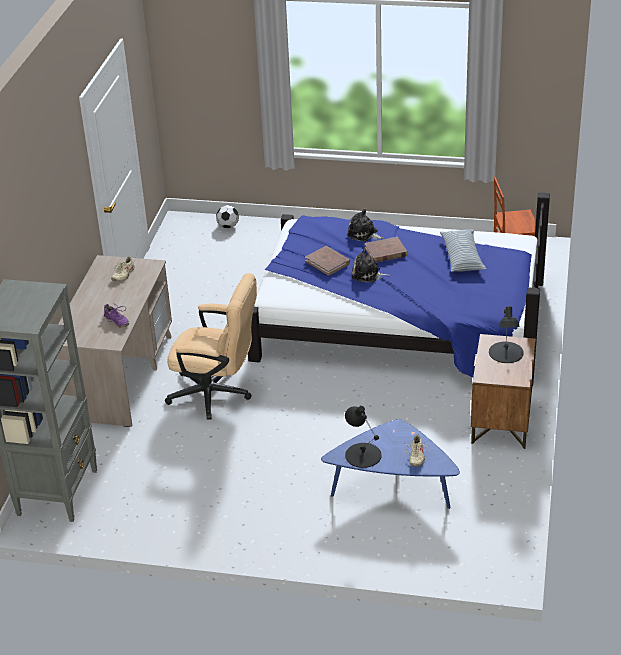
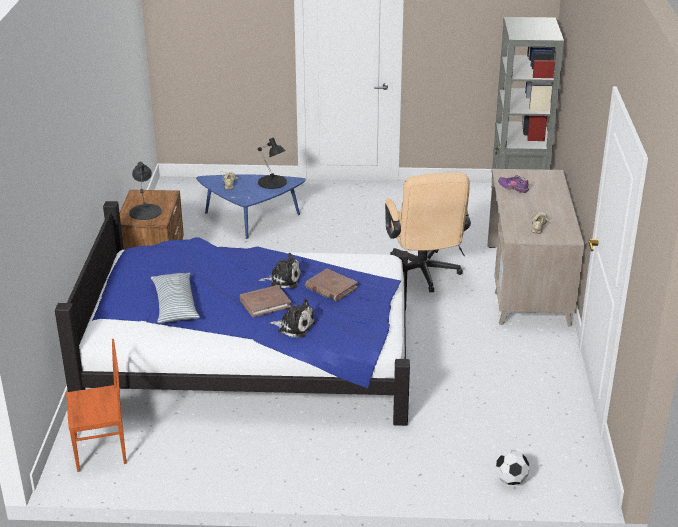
camera: 170 degrees right, 5 degrees down
(217, 394) = (423, 275): beige office chair -> beige office chair turned 105 degrees counterclockwise

